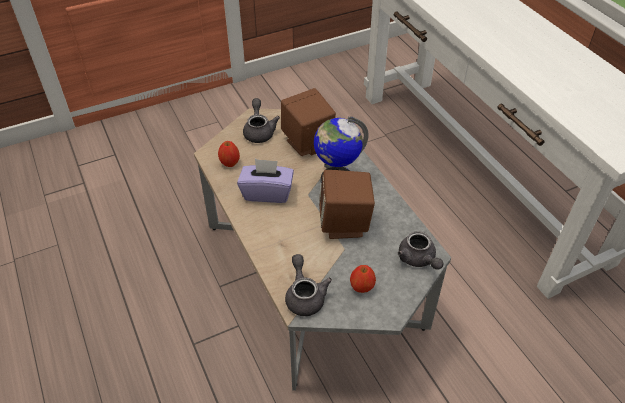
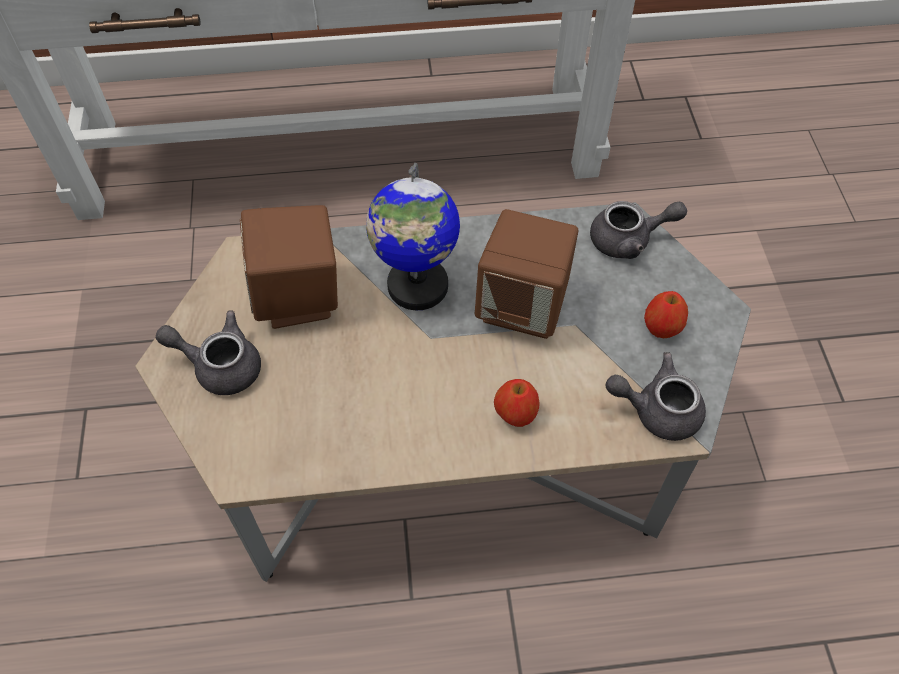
camera: 70 degrees left, 10 degrees up
(230, 162) = (285, 441): apple -> apple (515, 414)
(267, 193) = (399, 399): purple tissue box -> none

